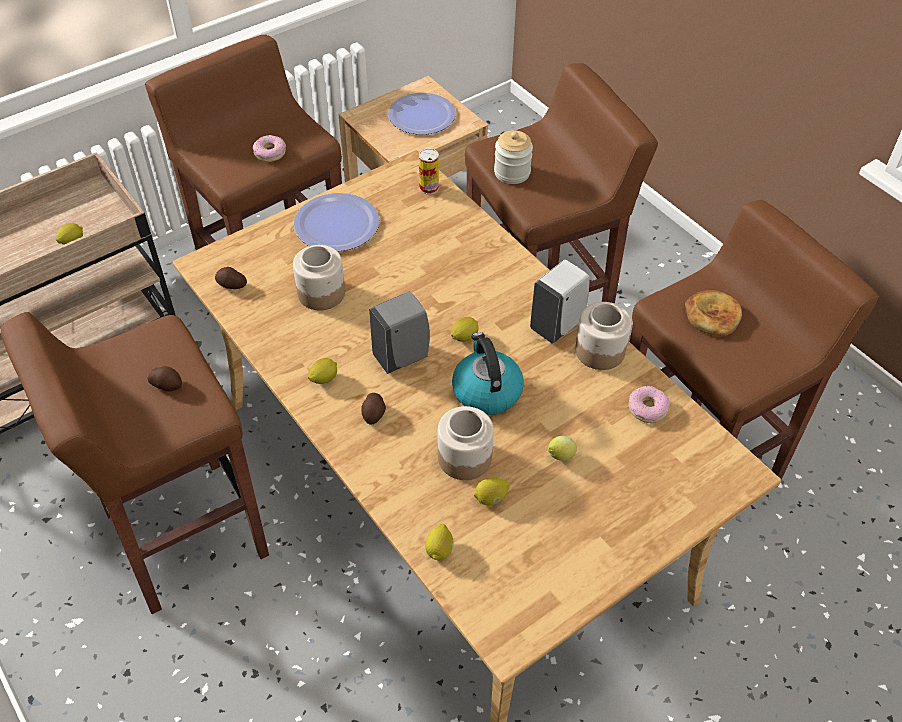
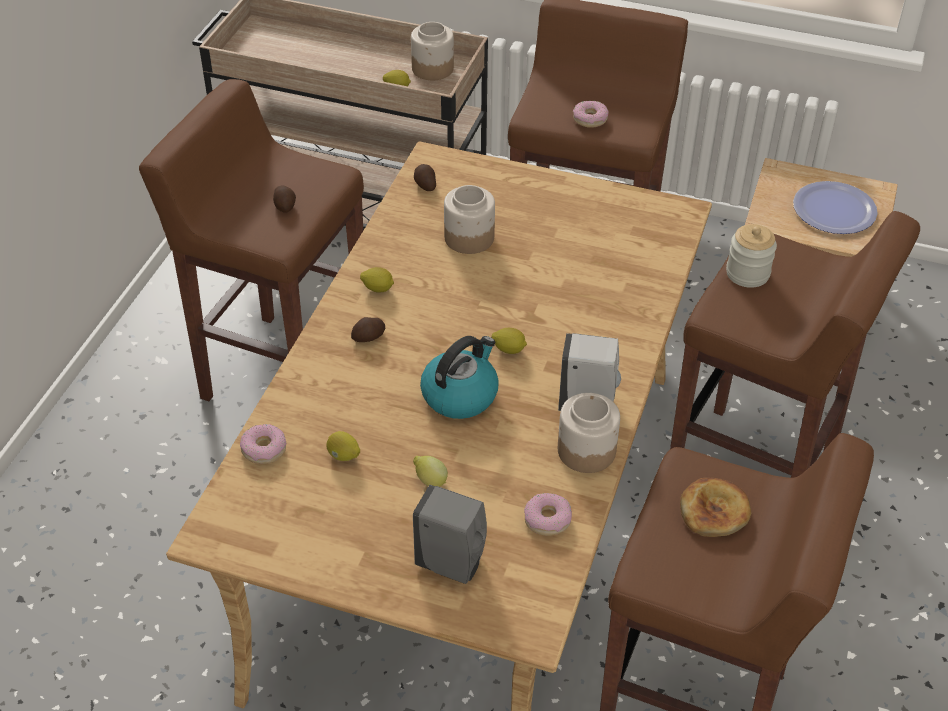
camera: 55 degrees right, 5 degrees down
(337, 224) = (558, 204): plate -> none
(402, 356) = (448, 322): grey soap dispenser -> grey soap dispenser (452, 564)
(429, 188) = (669, 234): can -> none
(439, 550) = (263, 449): lemon -> donut
(464, 457) = (373, 417): jar -> jar (433, 68)

